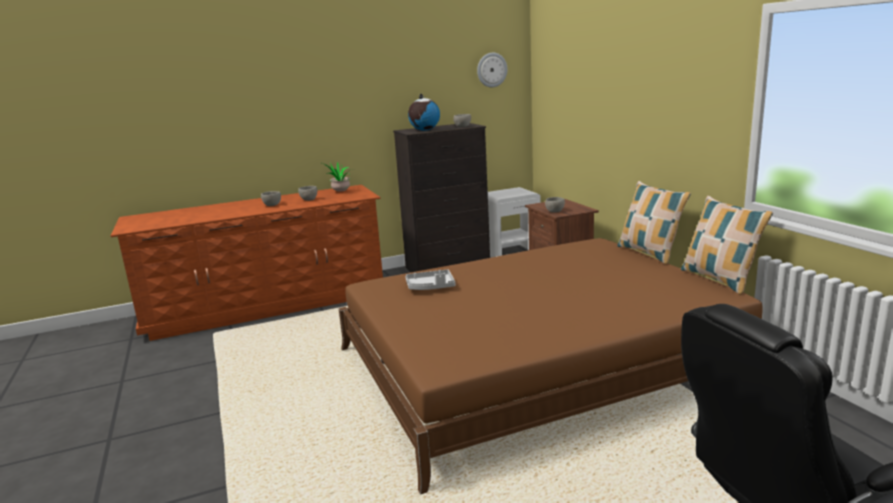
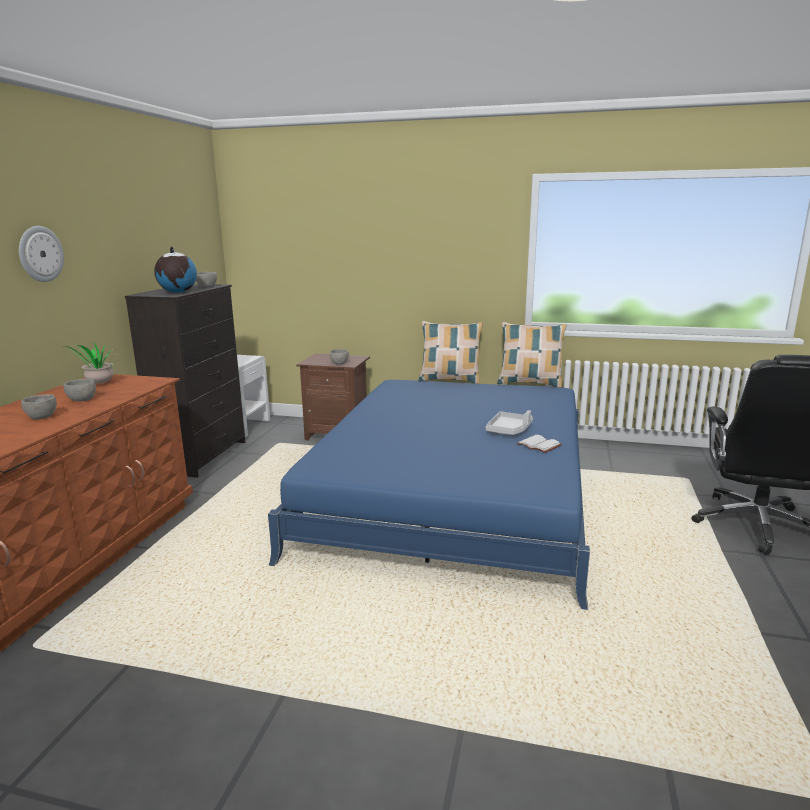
camera: 55 degrees left, 0 degrees up
(430, 287) = (376, 449): grey tray -> grey tray (509, 430)
(491, 70) = (194, 222): wall clock -> wall clock (40, 254)
(537, 364) = (453, 494): brown bed -> blue bed
(544, 334) = (540, 445): none -> white book

